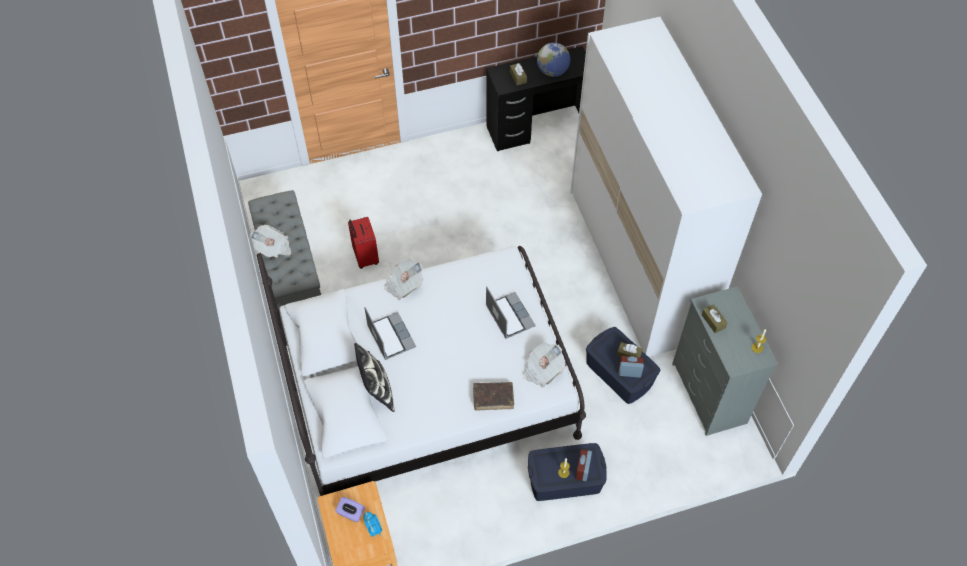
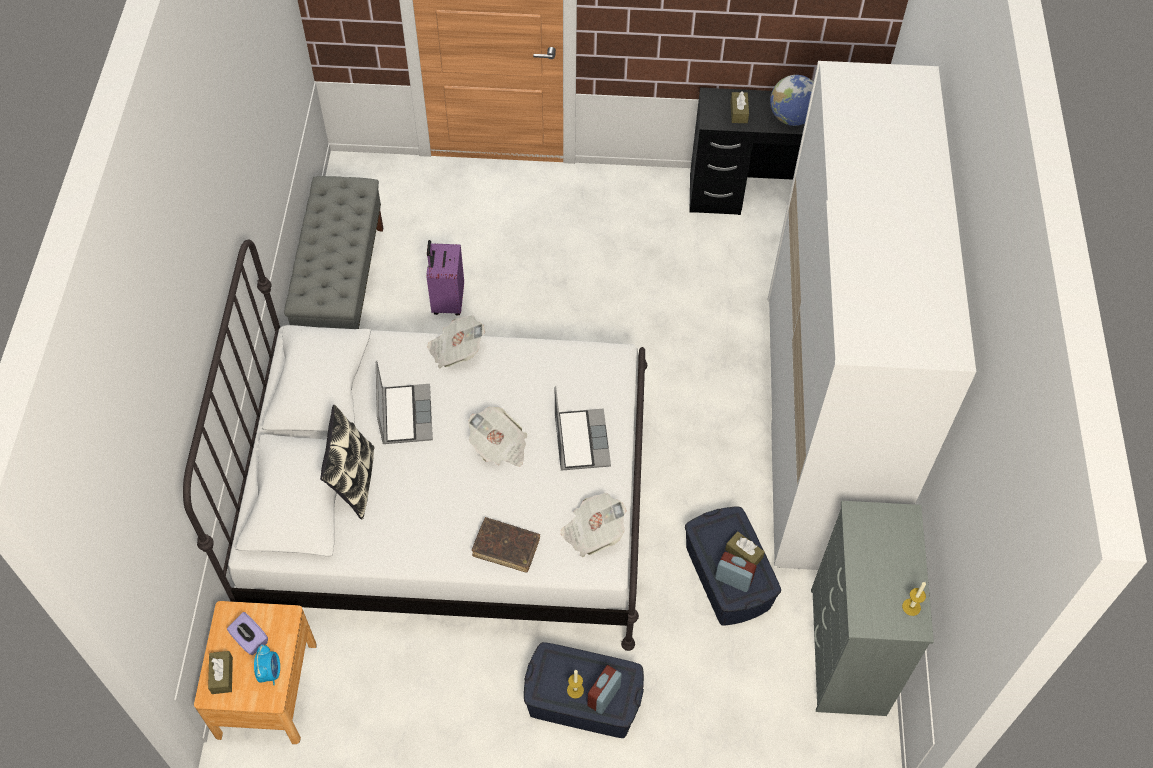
camera: 20 degrees right, 0 degrees up
(273, 248) = (315, 248): newspaper -> newspaper (499, 446)
(365, 257) = (447, 301): red suitcase -> purple suitcase
(713, 321) = (861, 545): brown tissue box -> brown tissue box (222, 675)

